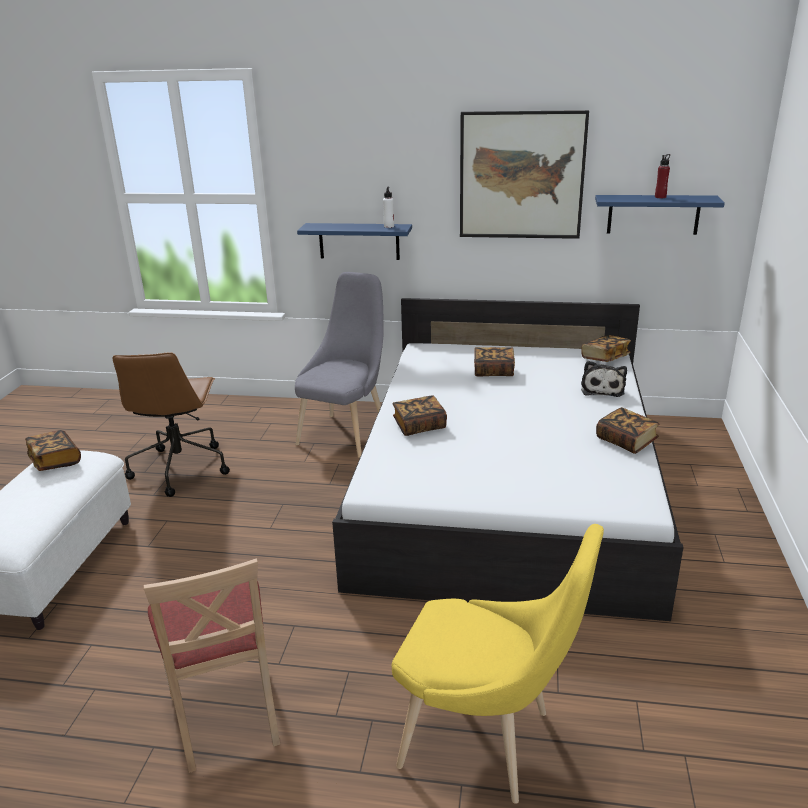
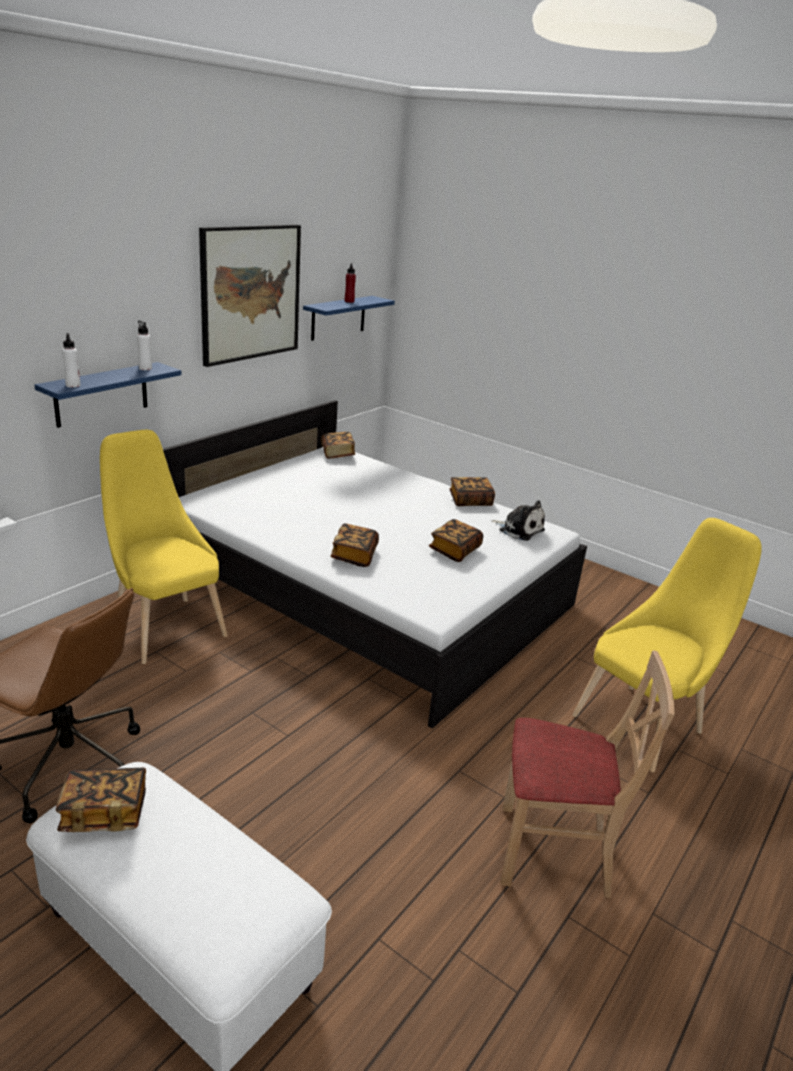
camera: 65 degrees left, 0 degrees up
(319, 227) = (73, 385): none -> white bottle
(346, 432) = (165, 625): grey chair -> yellow chair
(493, 371) = (300, 493): book -> book (454, 550)
(602, 389) = (385, 475): plush toy -> plush toy (519, 530)

